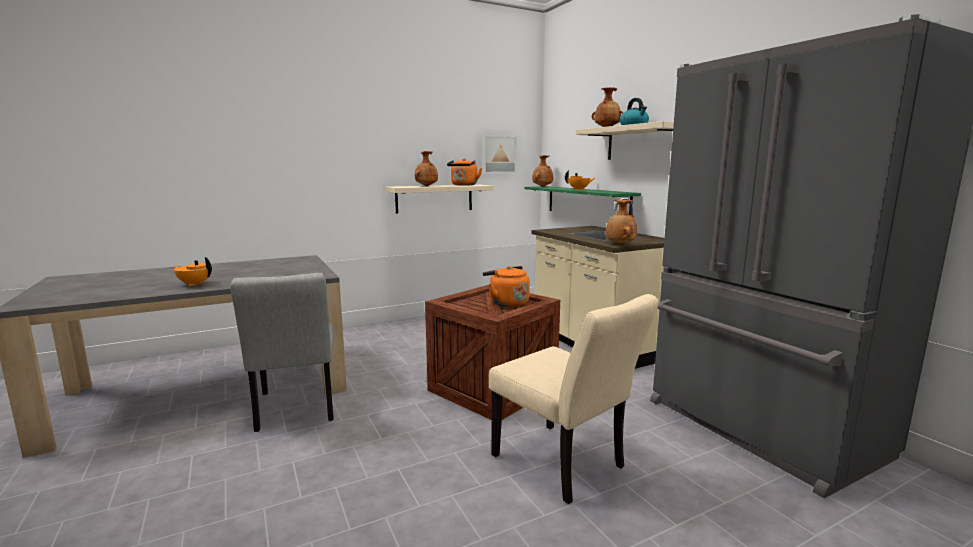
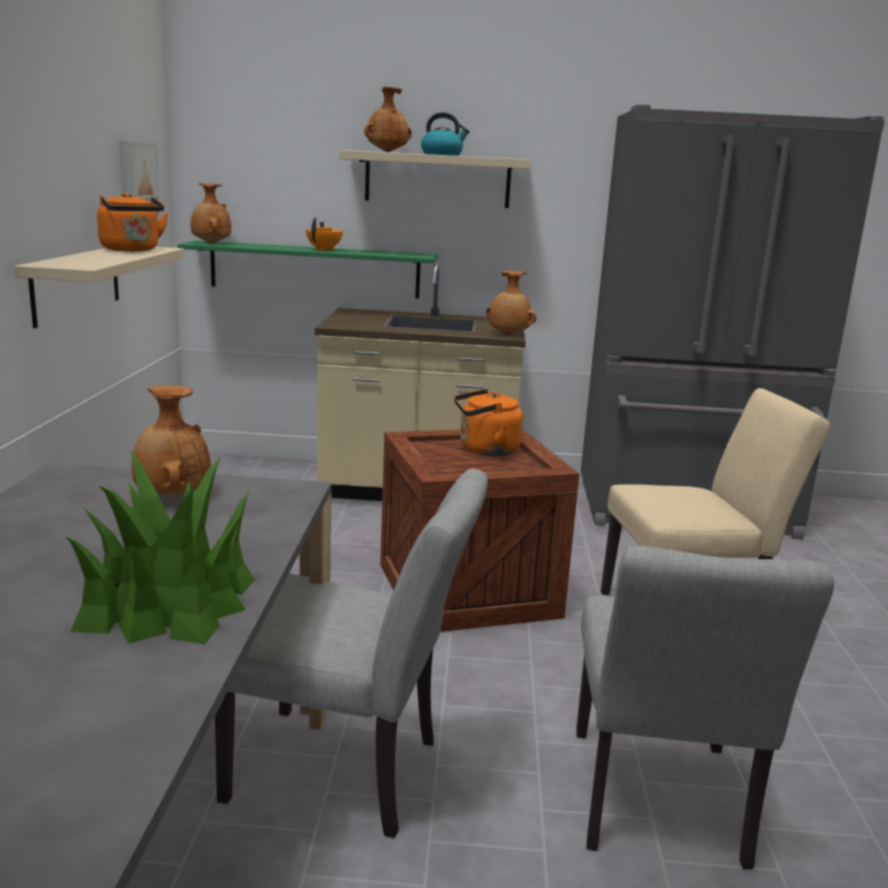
camera: 60 degrees left, 5 degrees up
(195, 284) = (168, 601): orange teapot -> potted plant
(312, 497) = (658, 807): none -> grey chair
(426, 186) = (96, 258): brown vase -> brown vase (171, 496)

